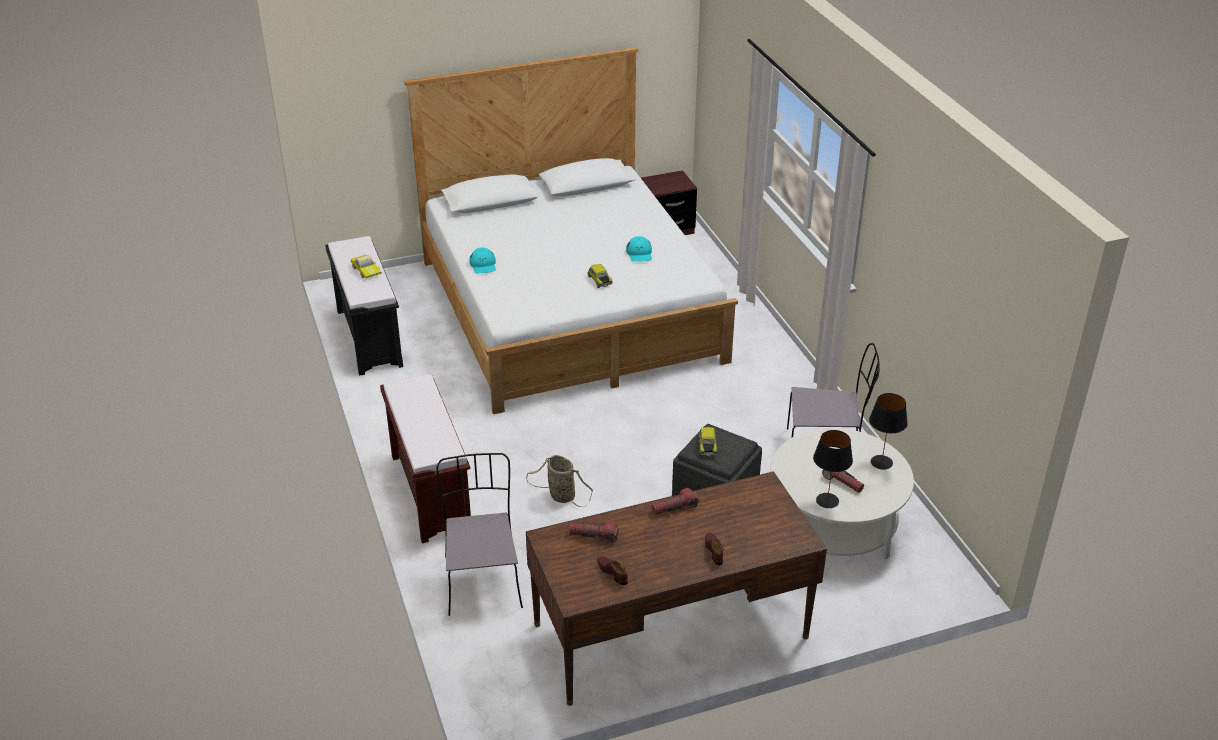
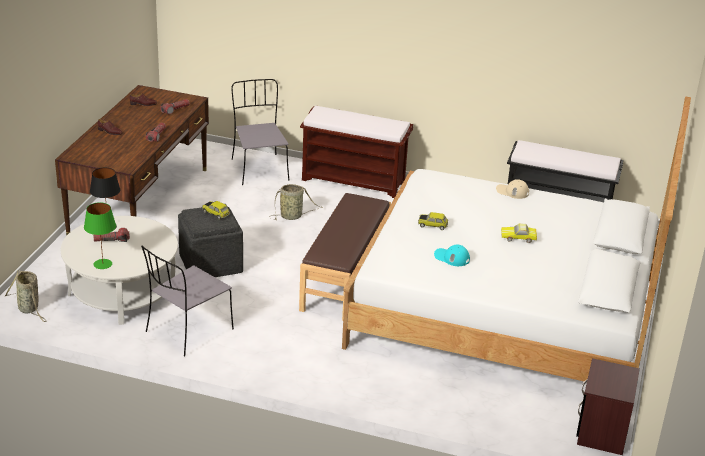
camera: 125 degrees right, 5 degrees down
(367, 270) = (561, 157): toy car -> toy car (518, 237)
(482, 580) = (259, 169): grey chair -> grey chair turned 135 degrees counterclockwise
(483, 265) = (512, 192): turquoise cap -> beige cap
(627, 408) = (346, 277): none -> brown bench
(881, 462) = (103, 264): black table lamp -> green table lamp
(941, 567) = (29, 309): none -> basket

